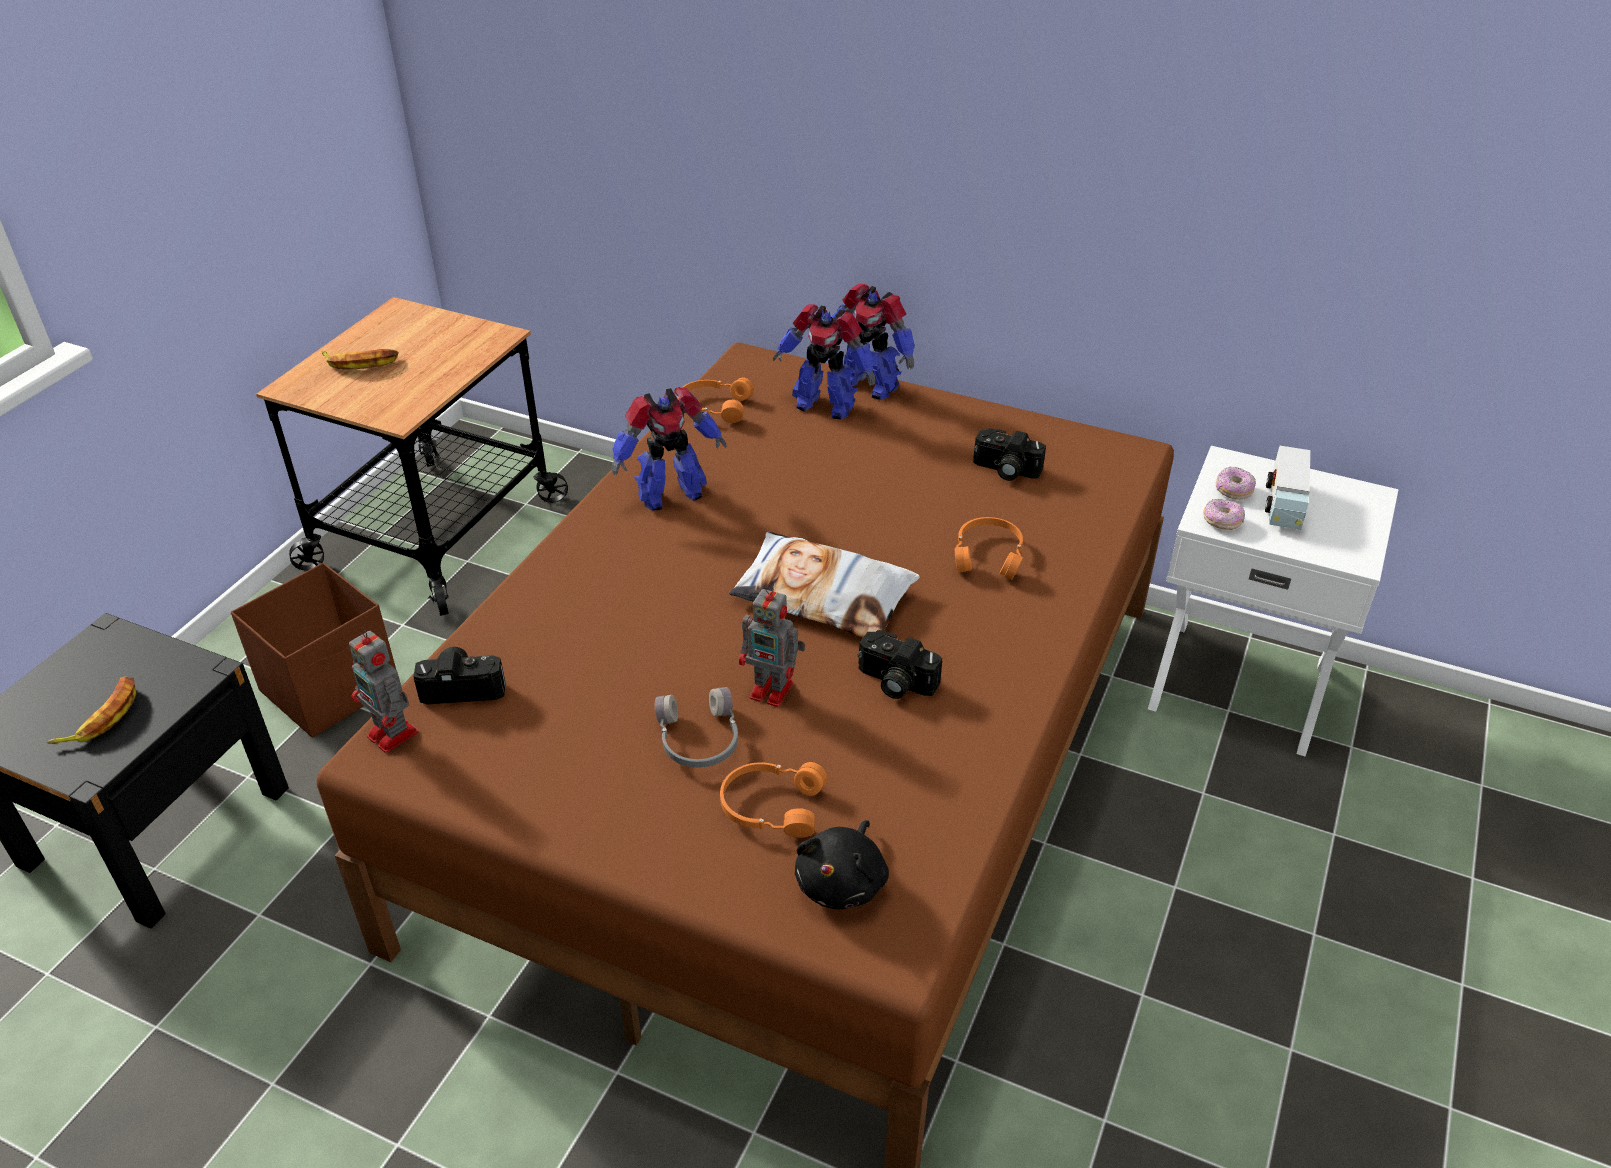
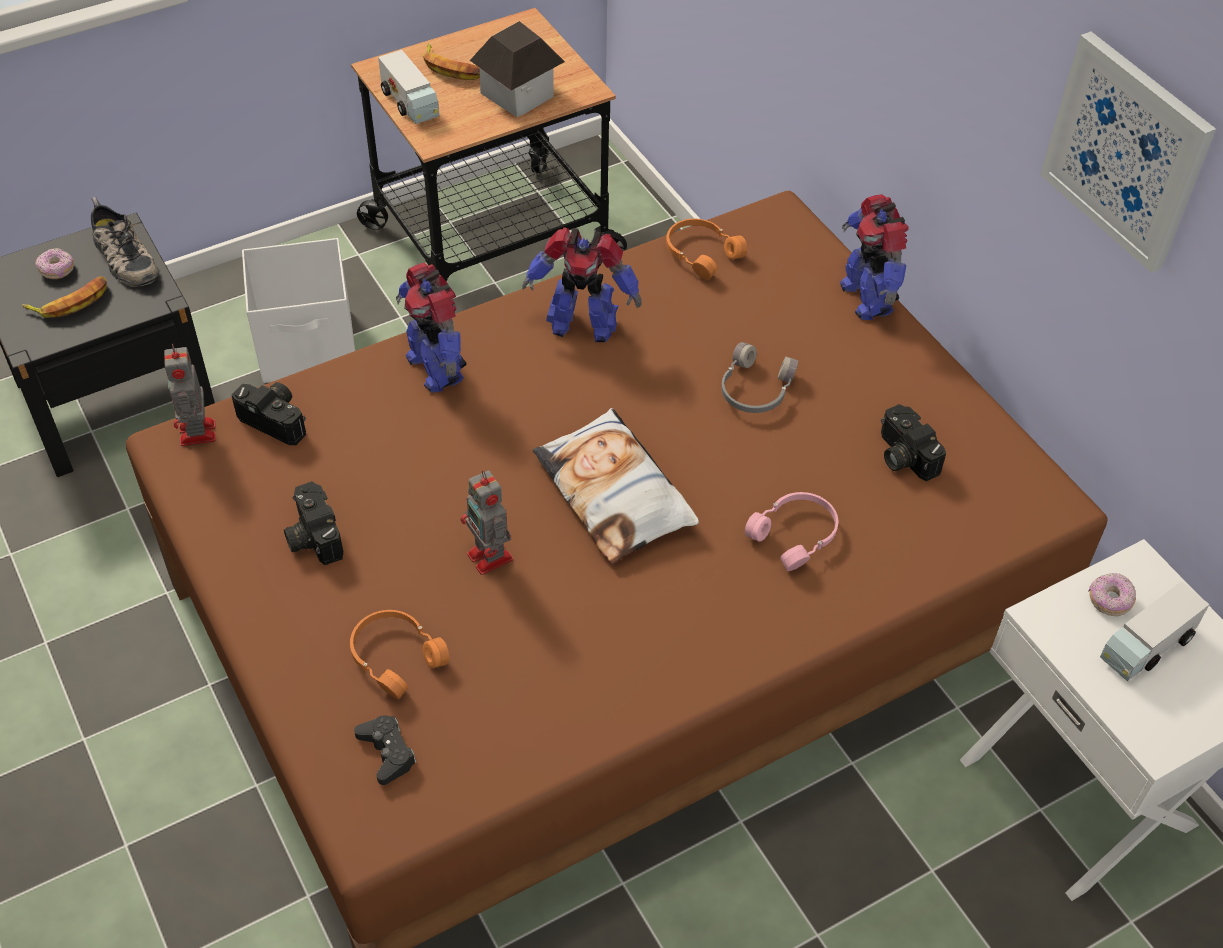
camera: 35 degrees right, 10 degrees up
(127, 655) = (123, 258): none -> shoe
(332, 688) = (309, 347): brown storage box -> white storage box
(347, 400) = (410, 103): none -> toy truck
(442, 359) = (518, 94): none -> toy house
(698, 739) = (396, 566): grey headphones -> grey headphones (754, 389)
(824, 405) = (803, 300): toy robot -> toy robot (436, 367)
(843, 882) = (387, 752): black plush toy -> black game controller
(894, 682) = (592, 608): camera -> camera (311, 536)
(989, 555) = (796, 535): orange headphones -> pink headphones
(1104, 123) = (1126, 151): none -> picture
(1221, 522) = (1058, 626): donut -> donut (57, 270)

